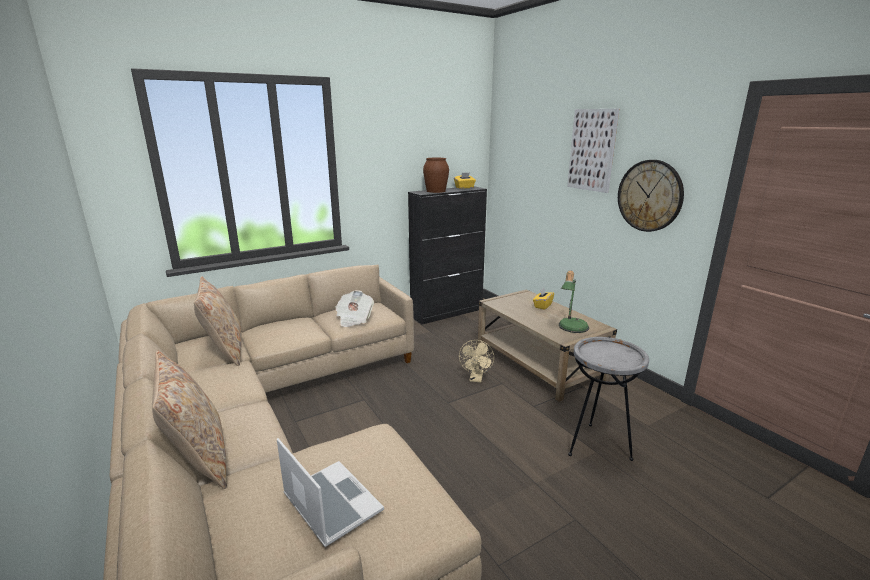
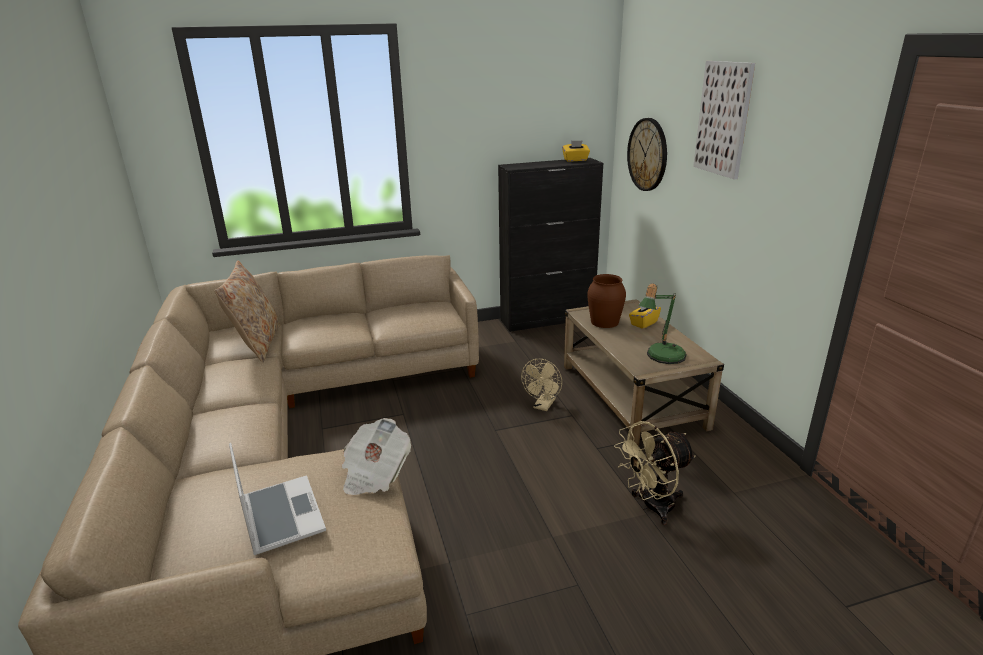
camera: 15 degrees right, 5 degrees up
(199, 459) = (185, 453): beige pillow -> none
(354, 319) = (407, 319): newspaper -> newspaper (375, 473)
(435, 191) = (533, 165): brown vase -> brown vase (604, 322)
(597, 446) = (651, 507): grey side table -> beige fan
(649, 196) = (782, 188): wall clock -> wall clock (647, 154)

